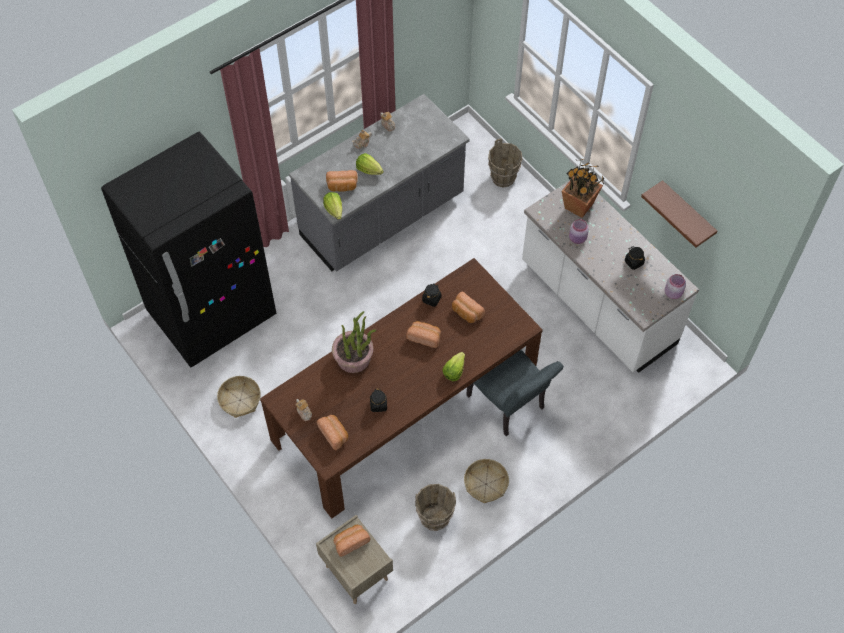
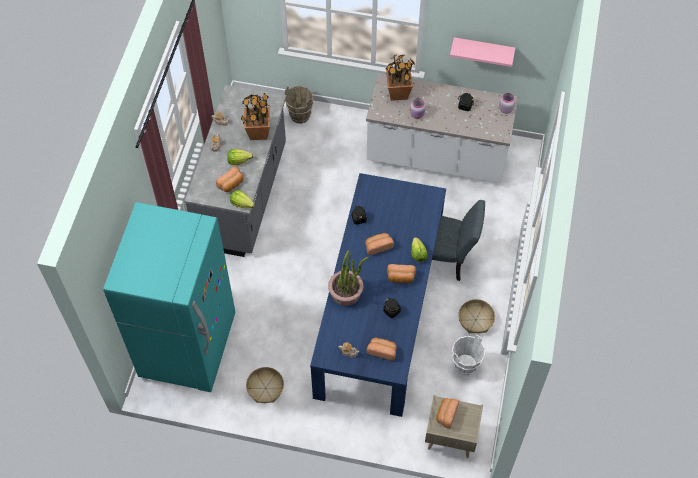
camera: 40 degrees left, 0 degrees up
(212, 314) = (188, 346): black fridge -> turquoise fridge
(404, 407) = (379, 310): brown dining table -> blue dining table
(411, 156) = (258, 132): none -> potted plant
(435, 518) = (465, 365): brown bucket -> white bucket
(466, 313) = (389, 212): bread -> bread (400, 277)
(686, 214) = (483, 50): brown shelf -> pink shelf

